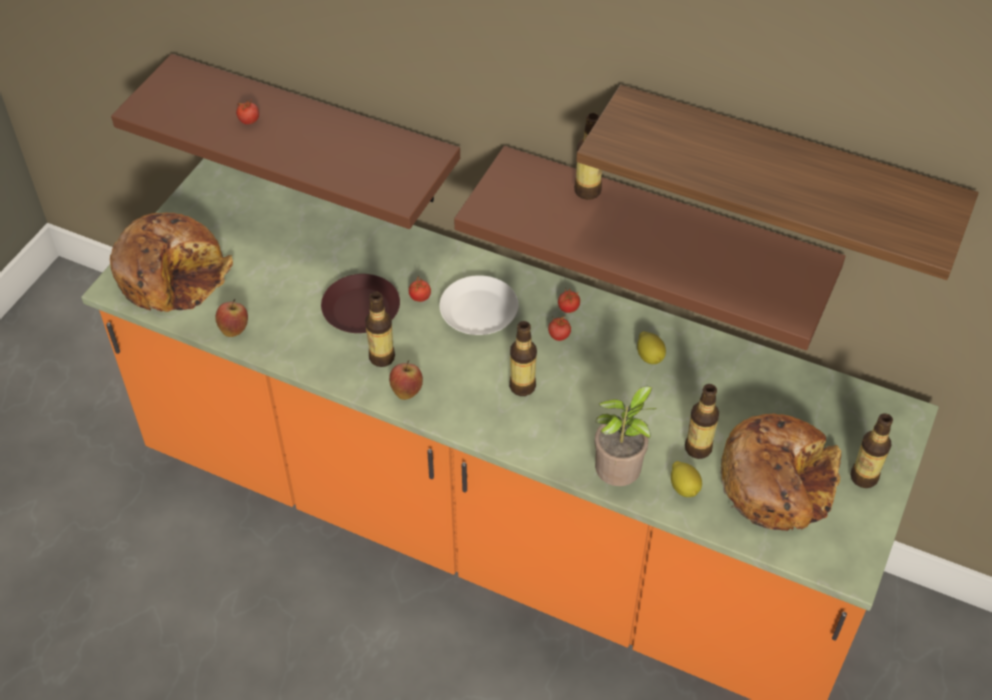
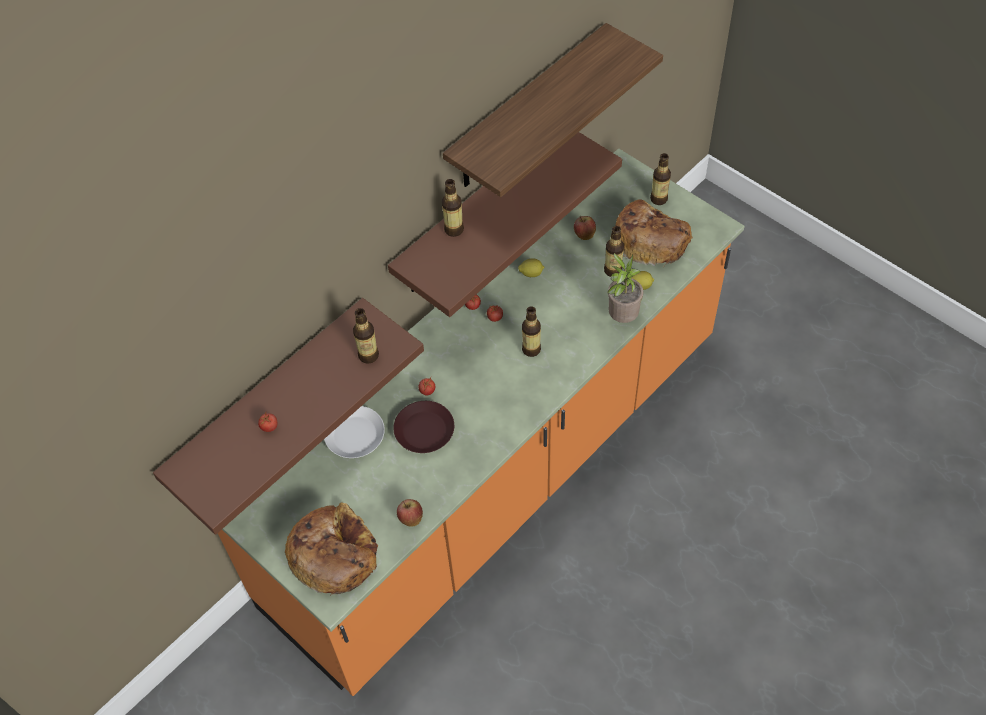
camera: 70 degrees left, 5 degrees up
(382, 357) = (475, 427): bottle -> bottle (368, 355)
(406, 391) = (511, 418): apple -> apple (584, 235)
(478, 312) = (455, 359): white plate -> white plate (355, 436)

